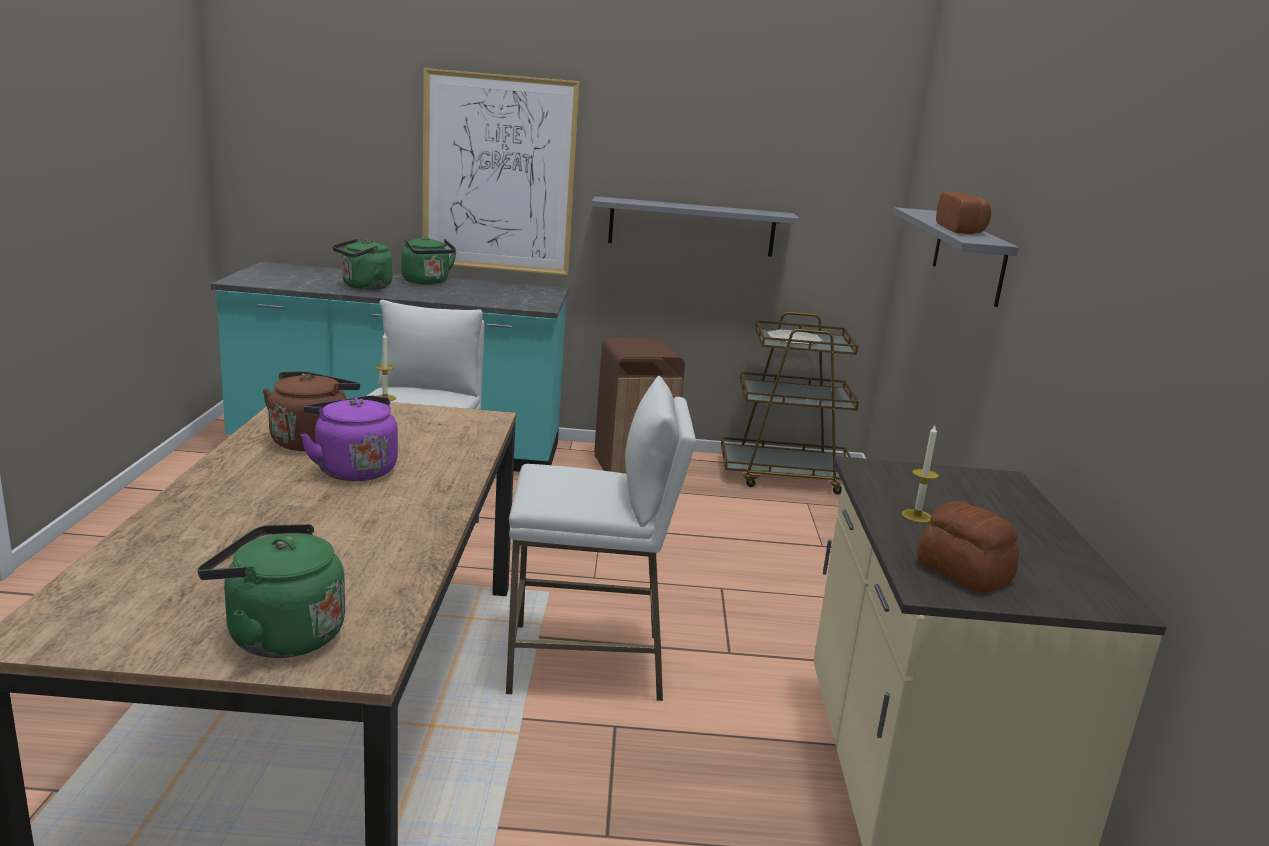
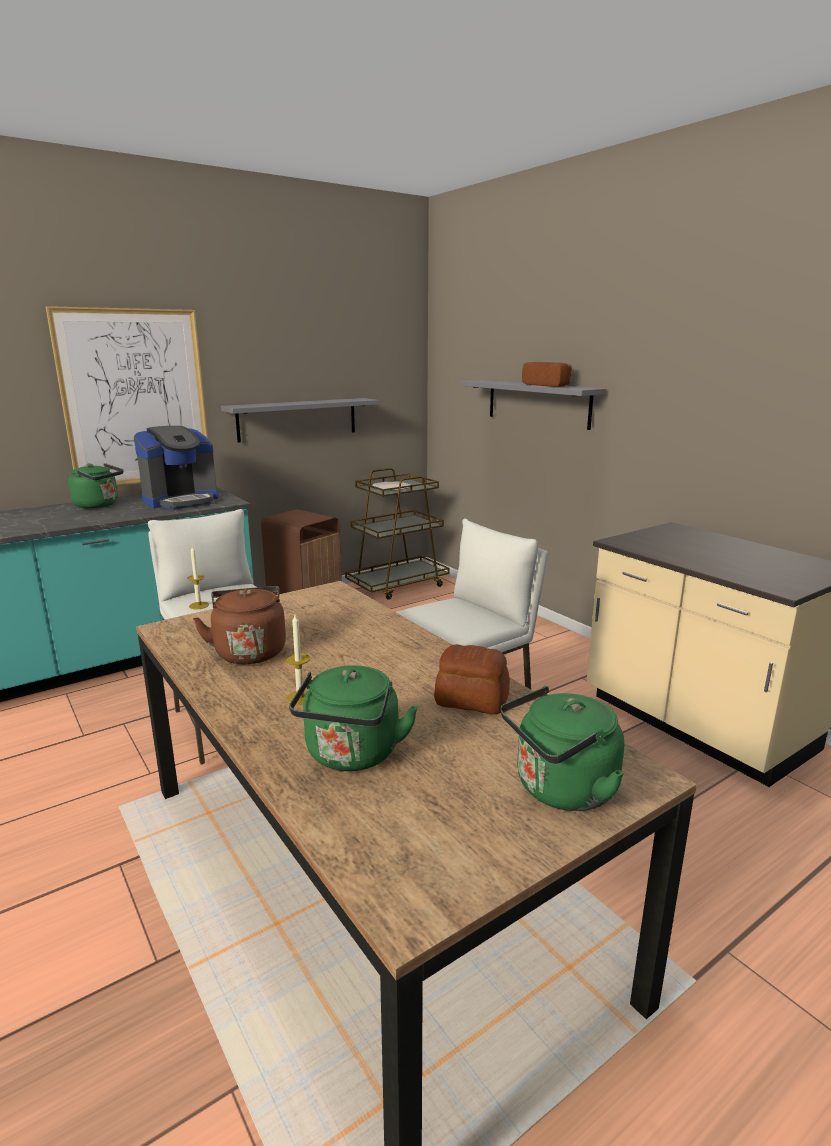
camera: 35 degrees left, 0 degrees up
(353, 469) = (329, 658): purple kettle -> none
(364, 287) = (54, 521): green kettle -> green kettle (351, 756)
(501, 295) = (181, 501): none -> coffee machine
(917, 516) = (695, 557): candle -> candle (300, 697)
(963, 572) = (773, 576): bread -> bread (472, 701)

